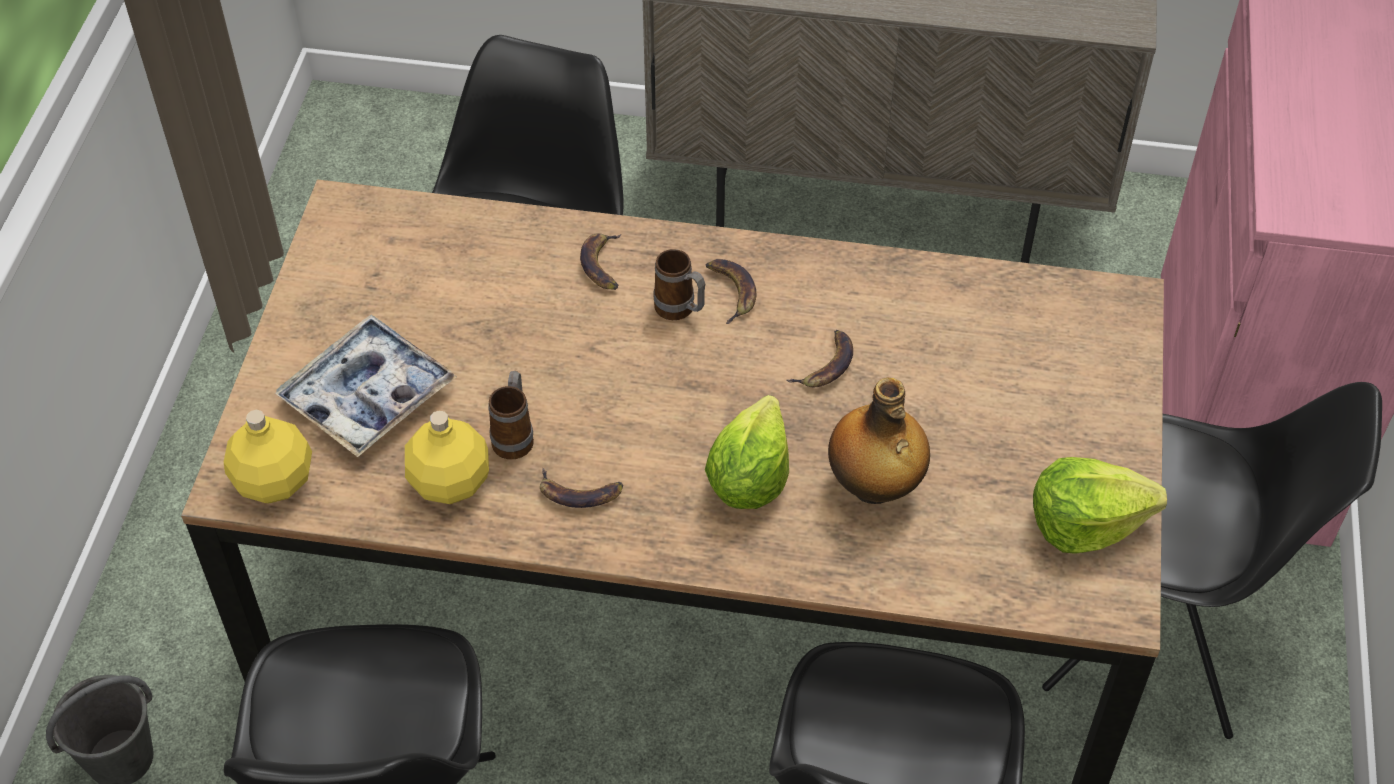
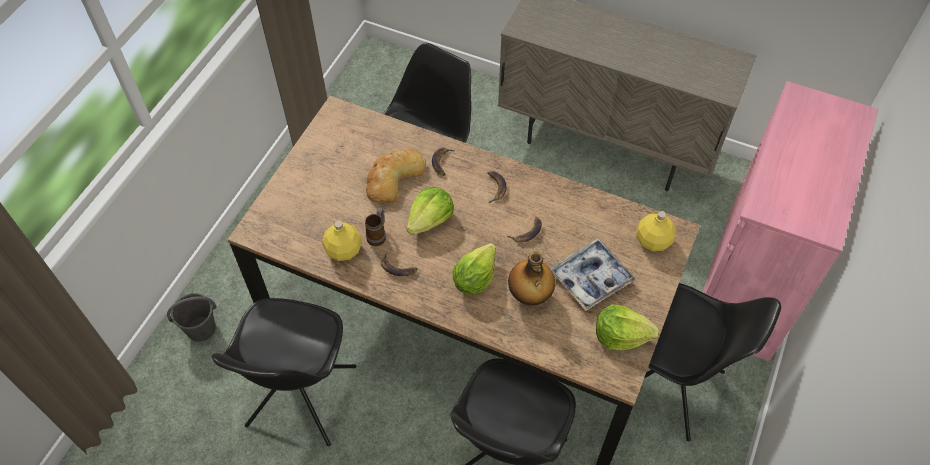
camera: 15 degrees right, 5 degrees up
(275, 481) = (270, 233): yellow bottle -> yellow bottle (653, 241)
(368, 395) = (321, 202): tray -> tray (591, 278)
(508, 316) = (393, 178): none -> bread
(616, 383) = (430, 220): none -> lettuce
(680, 311) = (469, 192): mug -> none

